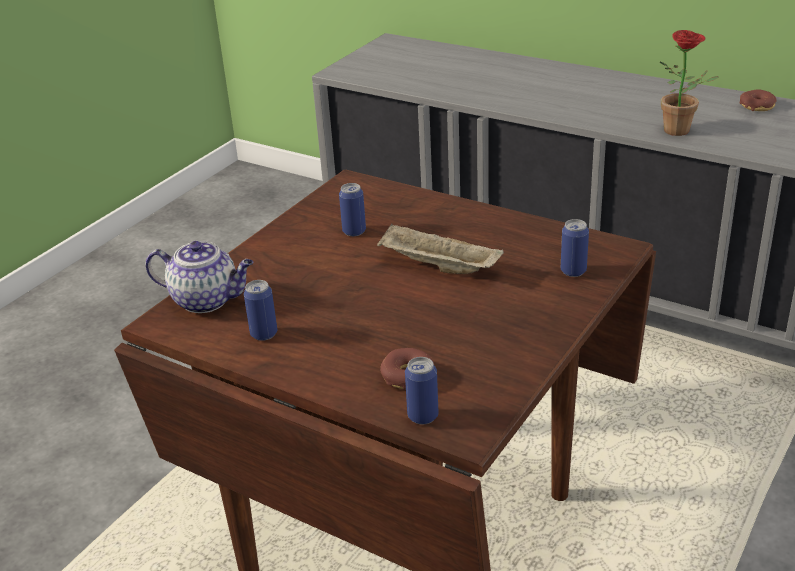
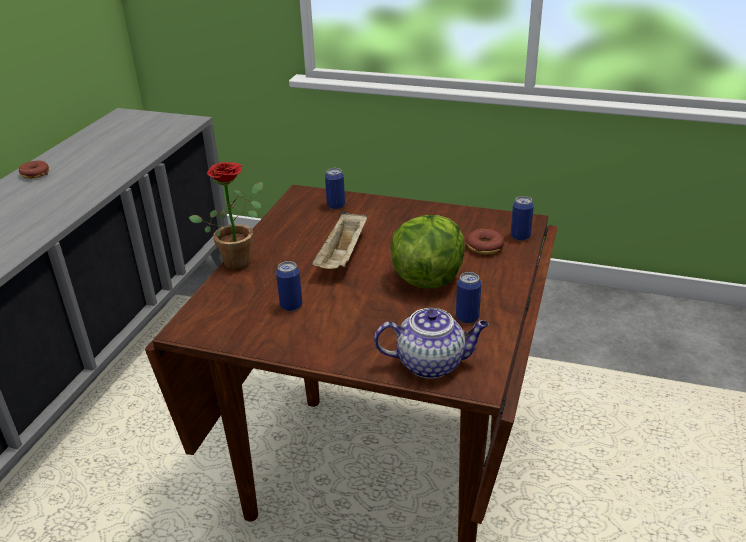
camera: 105 degrees left, 0 degrees up
(207, 300) = (432, 363): teapot -> teapot turned 90 degrees clockwise
(358, 319) = (427, 278): none -> lettuce
(682, 131) = (73, 200): potted plant -> potted plant (240, 260)

